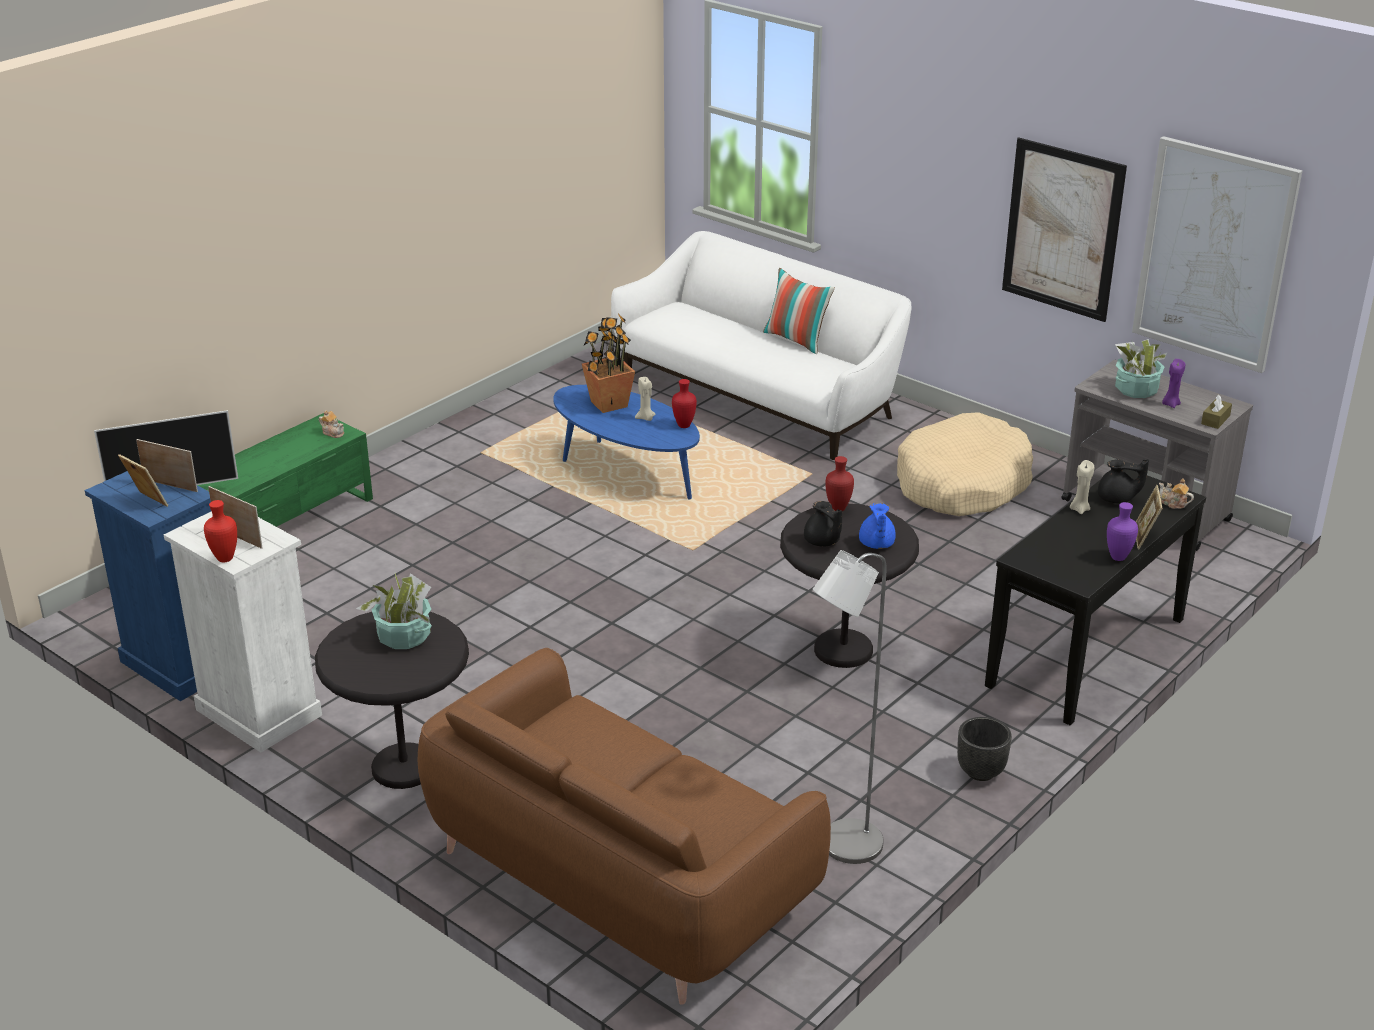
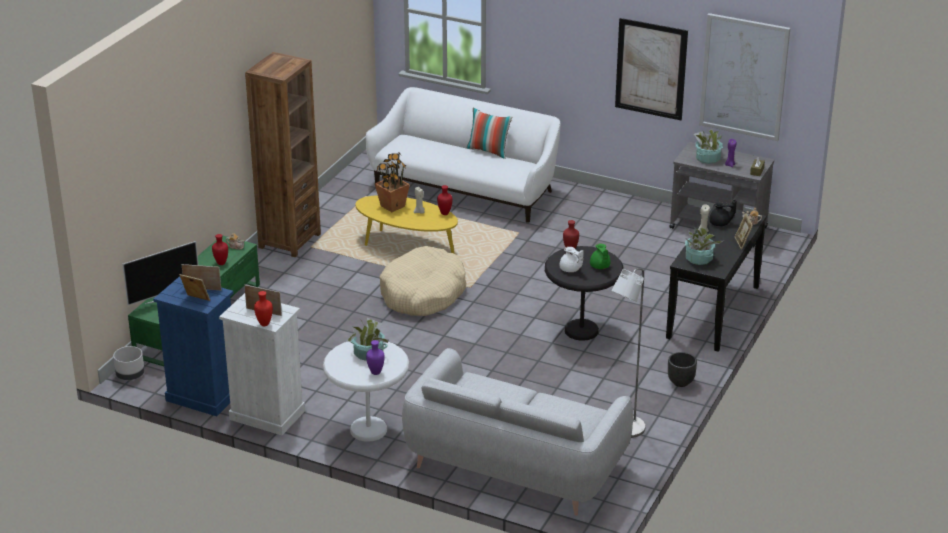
camera: 15 degrees left, 0 degrees up
(95, 611) = (130, 375): none -> grey planter
(294, 455) = (221, 263): none -> red vase
(404, 767) = (368, 430): black side table -> white side table
(455, 439) = (289, 240): none -> brown bookcase
(619, 878) = (515, 464): brown sofa -> grey sofa
(626, 471) = (407, 246): blue coffee table -> yellow coffee table
(822, 542) = (570, 269): black teapot -> white teapot
(876, 544) = (600, 266): blue teapot -> green teapot
(962, 484) = (609, 226): beige dog bed -> beige dog bed (422, 294)
(1053, 554) = (698, 258): none -> potted plant
(1117, 557) = (732, 255): purple vase -> purple vase (375, 373)

